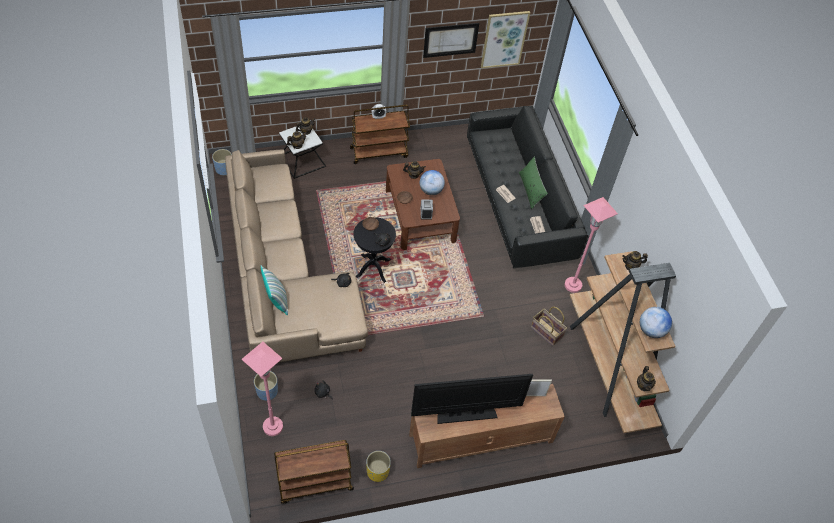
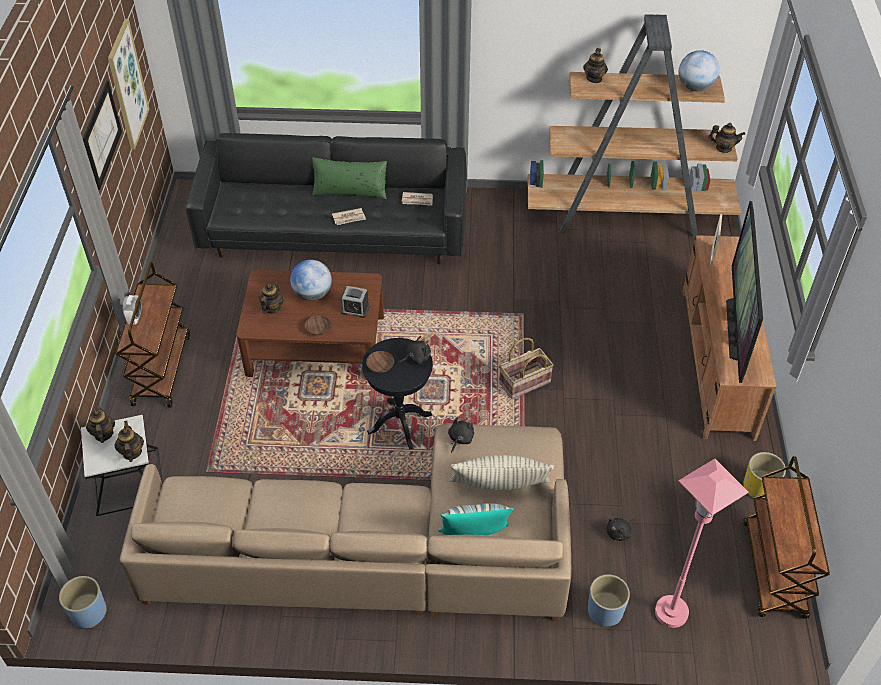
camera: 70 degrees left, 5 degrees down
(312, 307) = (499, 487): none -> pillow
(546, 332) = (563, 258): basket -> basket (525, 383)
(573, 285) = (495, 213): pink floor lamp -> none

